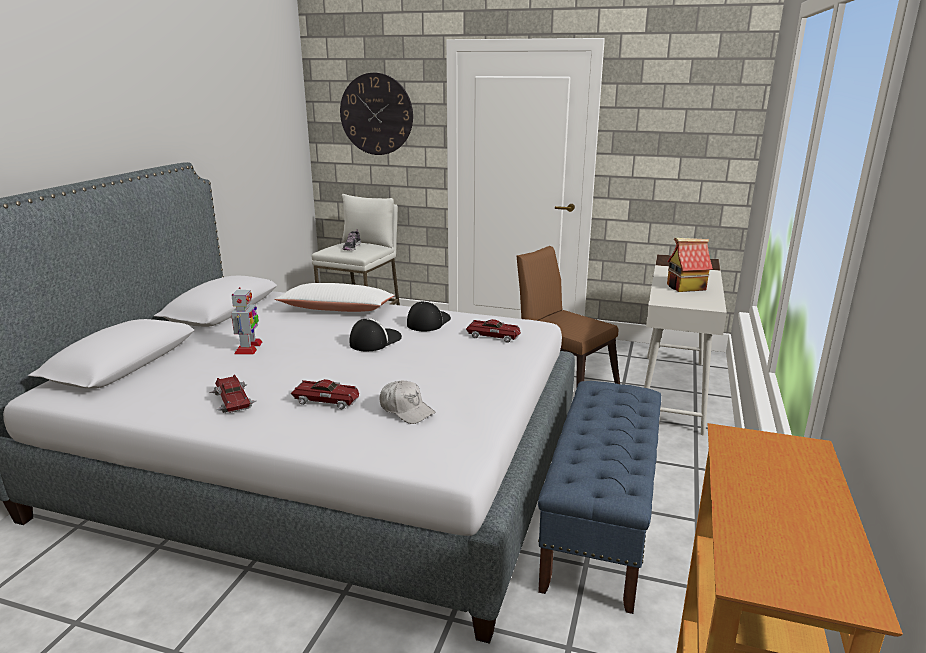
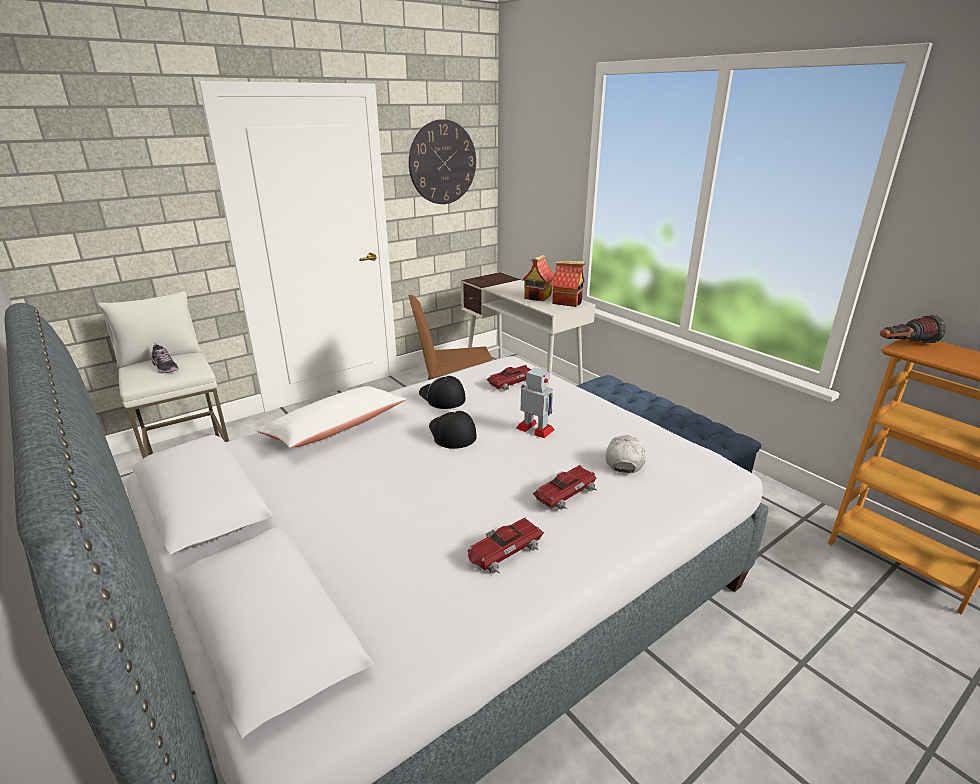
camera: 55 degrees left, 5 degrees up
(232, 400) = (504, 552): toy car -> toy car turned 45 degrees counterclockwise
(248, 348) = (368, 508): toy robot -> toy robot (535, 429)
(376, 114) = (111, 185): wall clock -> wall clock (442, 162)
(406, 410) = (624, 460): white cap -> white cap turned 60 degrees counterclockwise
(701, 301) = (567, 302): none -> toy house
(759, 437) = (904, 344): none -> flashlight

